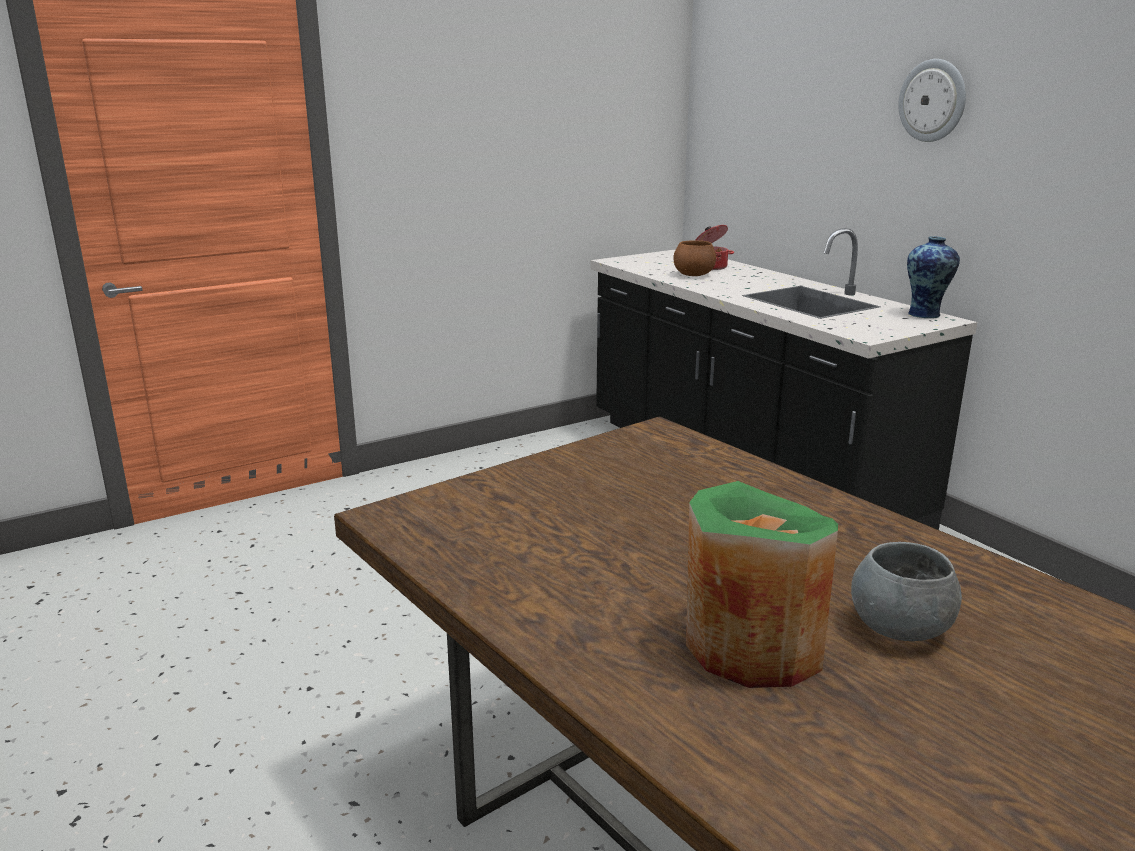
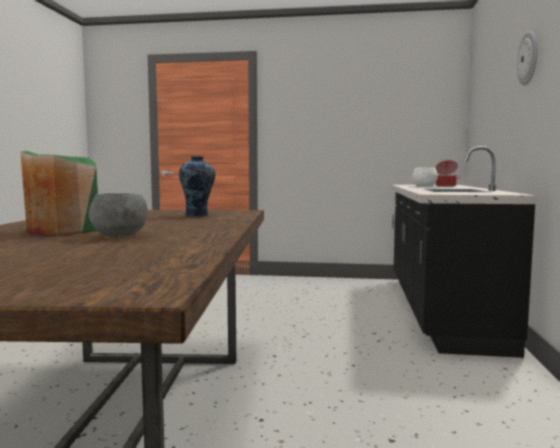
camera: 40 degrees right, 15 degrees down
(694, 275) = (424, 186): brown bowl -> white bowl
(925, 314) = (509, 193): vase -> vase (197, 215)

